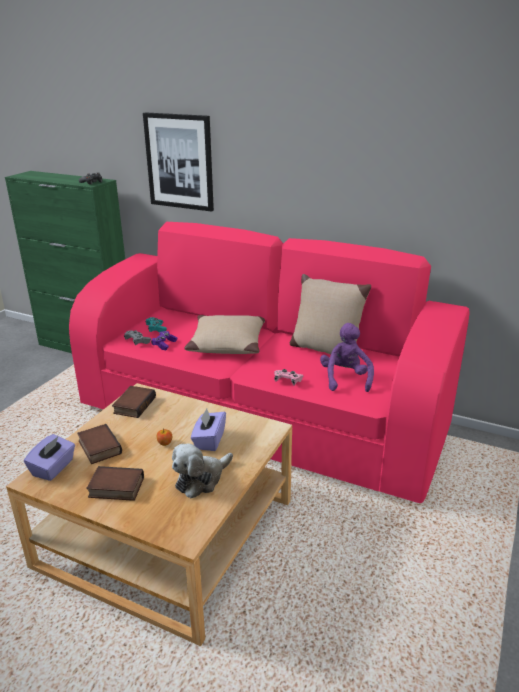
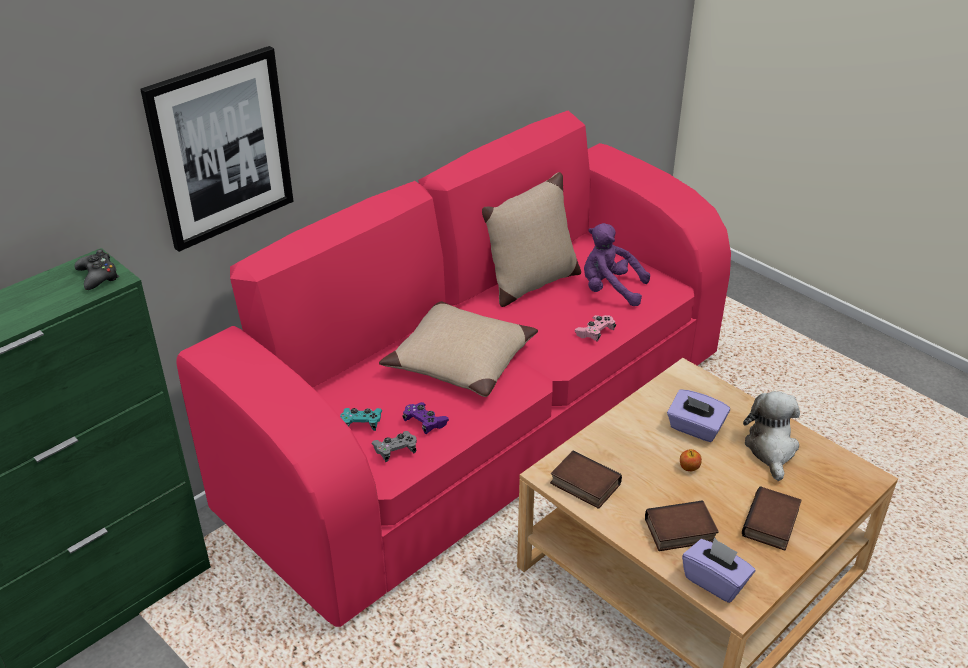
camera: 70 degrees left, 10 degrees up
(201, 479) = (771, 449): plush toy -> plush toy turned 150 degrees counterclockwise

